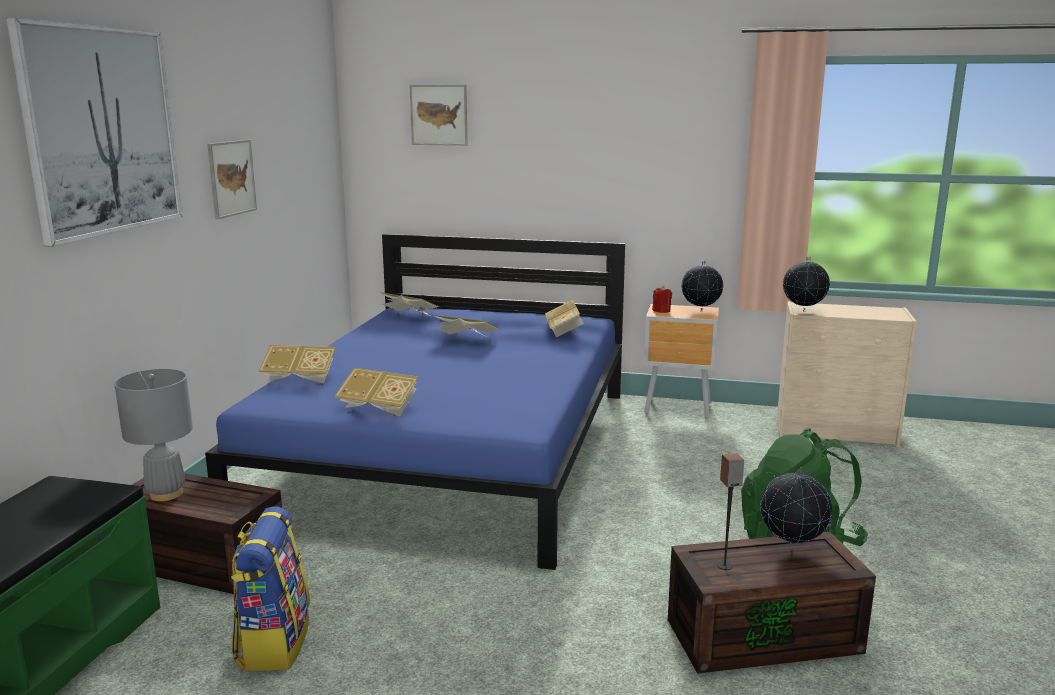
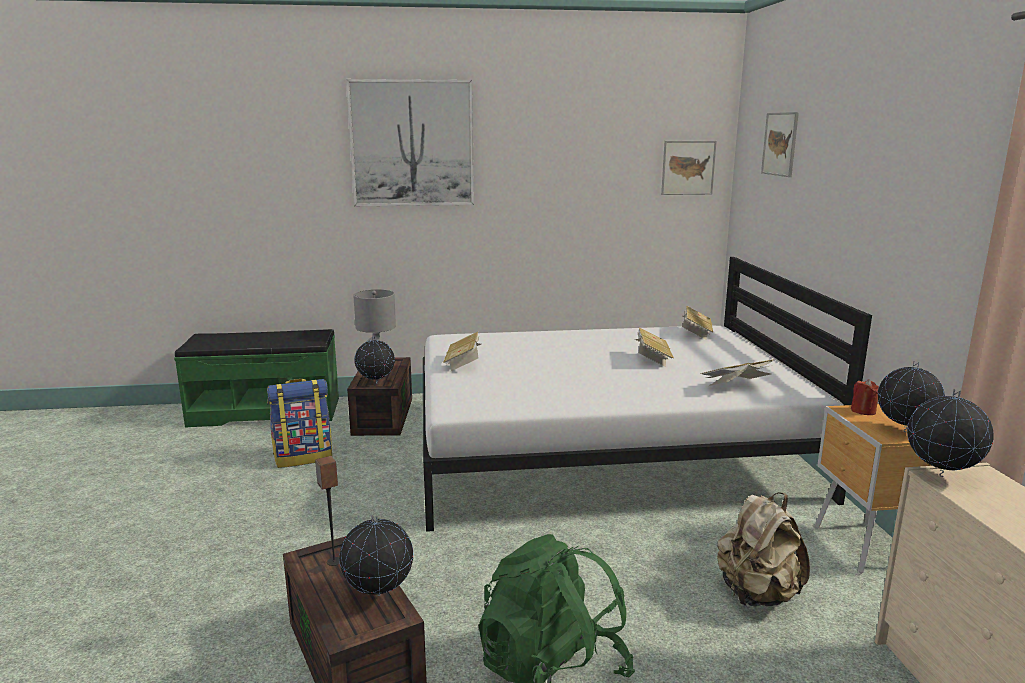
camera: 70 degrees right, 0 degrees up
(231, 178) = (546, 184): picture -> picture (688, 167)
(236, 503) = (376, 383): none -> globe
(300, 378) = (503, 335): book -> none
(454, 450) = (605, 449): blue bed -> white bed
(720, 453) = (757, 594): none -> beige backpack

